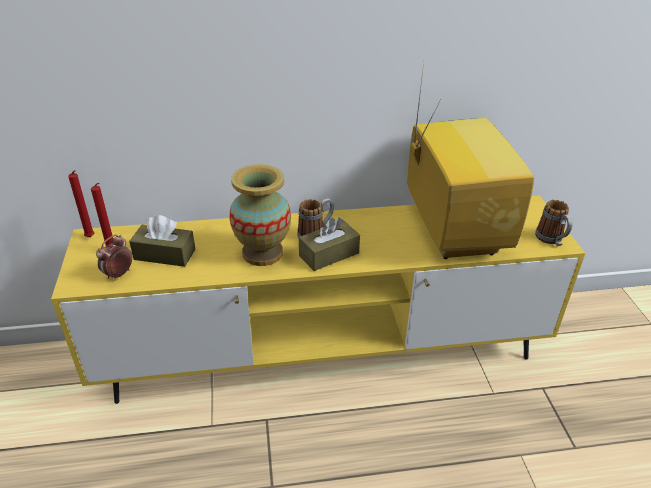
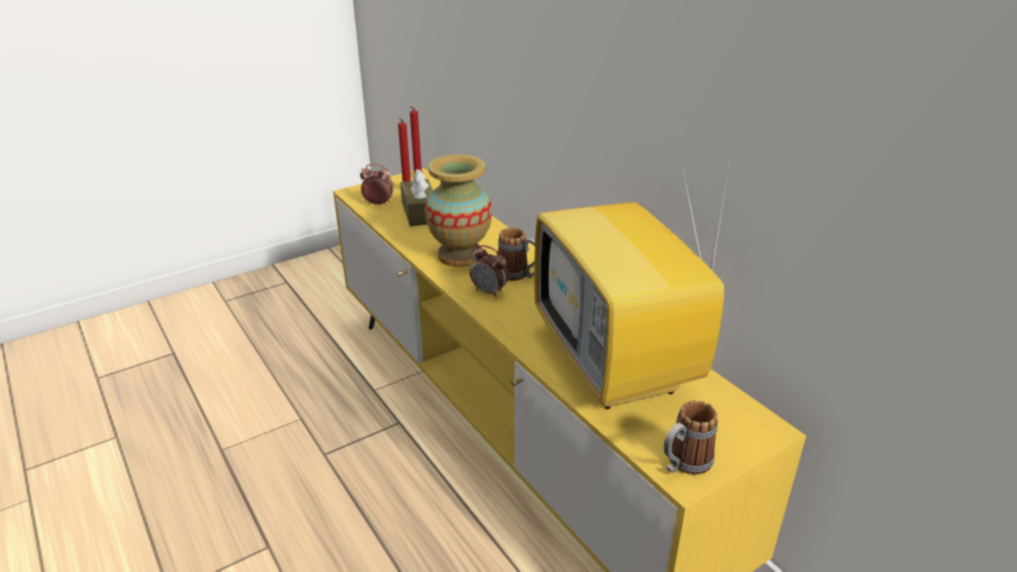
camera: 65 degrees right, 5 degrees down
(329, 254) = (489, 292): brown tissue box -> alarm clock
(451, 230) = (618, 365): television -> television turned 105 degrees clockwise

